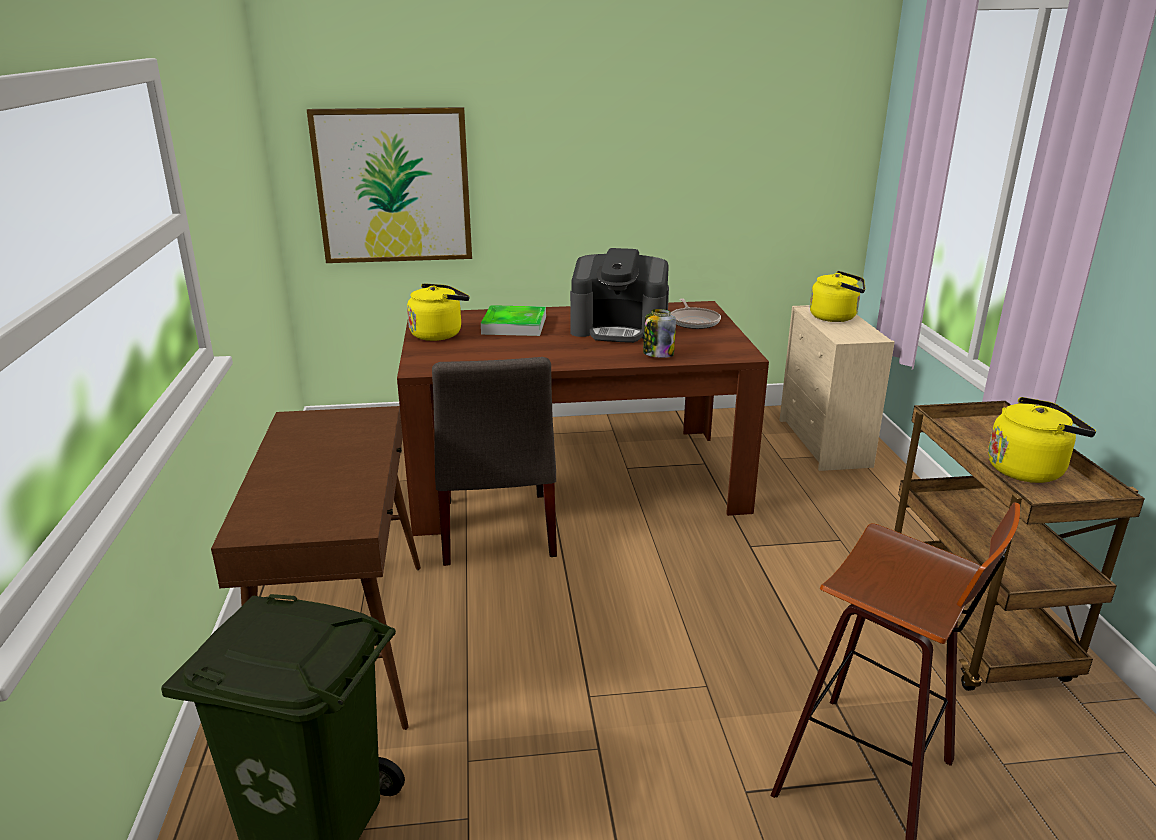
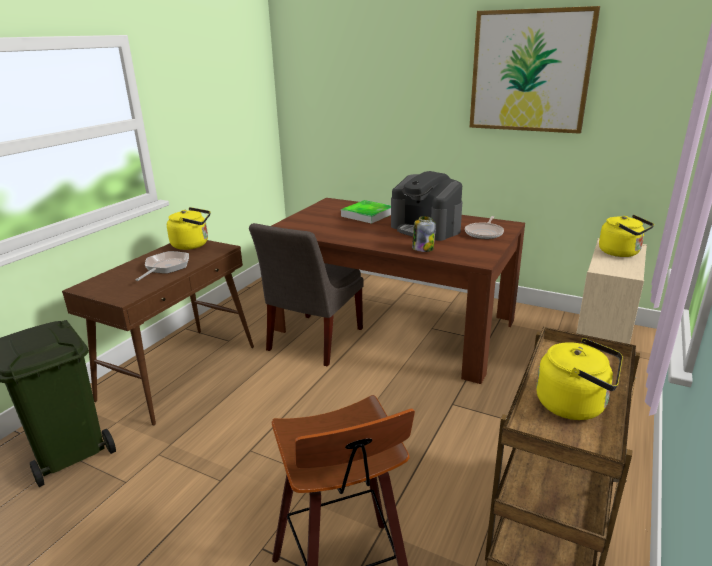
camera: 35 degrees right, 0 degrees up
(336, 464) = (165, 267): none -> frying pan
(393, 186) = (336, 119): picture -> picture (529, 71)
(439, 334) = (319, 212): yellow kettle -> yellow kettle (193, 245)

